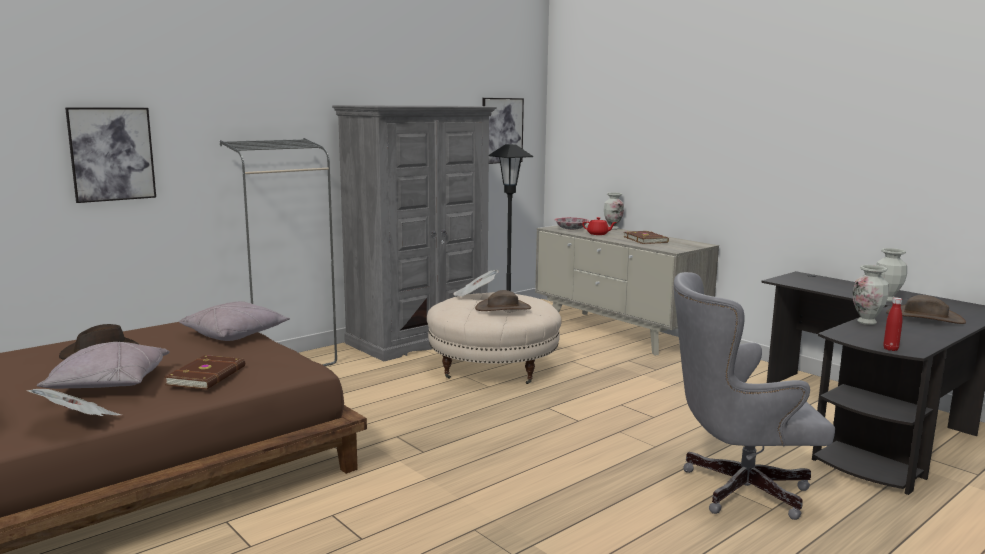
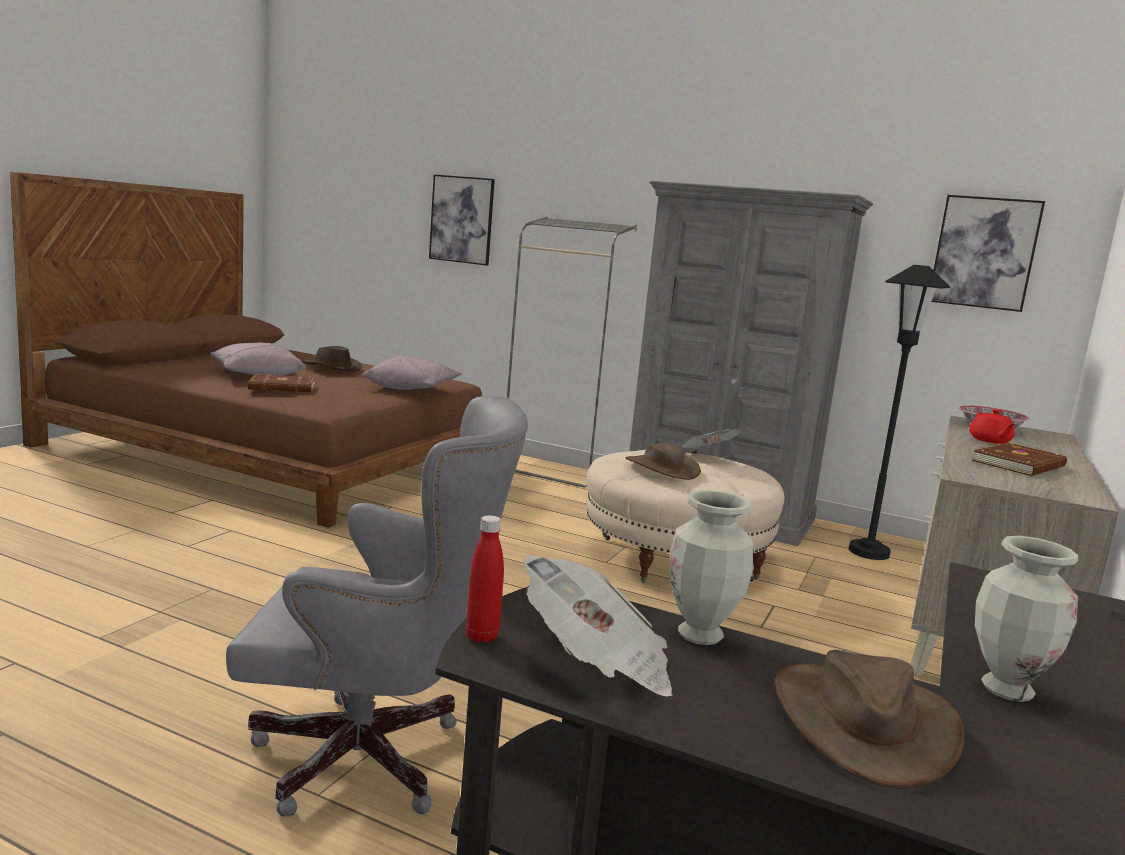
camera: 65 degrees right, 0 degrees up
(78, 422) = (179, 377): newspaper -> newspaper (597, 664)
(612, 228) = (1068, 449): vase -> none
(736, 490) = (372, 759): grey office chair -> grey office chair turned 120 degrees clockwise

